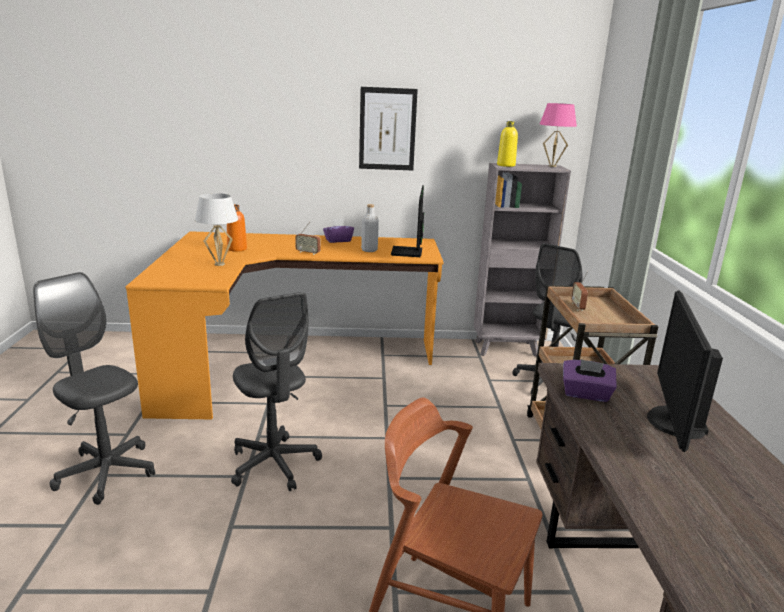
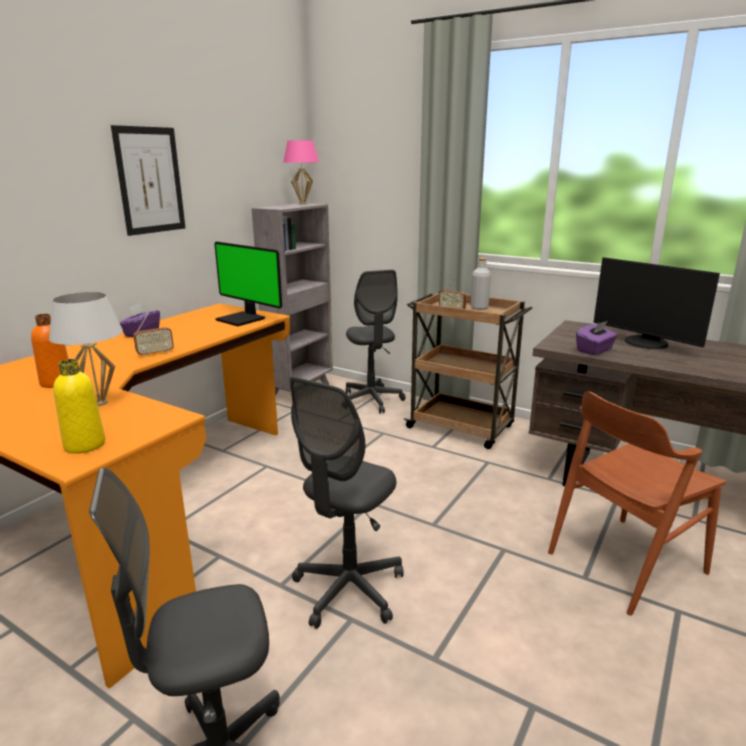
camera: 55 degrees left, 0 degrees up
(274, 464) = (349, 590): grey office chair -> grey office chair turned 120 degrees clockwise
(369, 250) = (204, 329): grey bottle -> grey bottle (479, 308)
(506, 165) = (276, 207): yellow bottle -> yellow bottle (85, 445)

